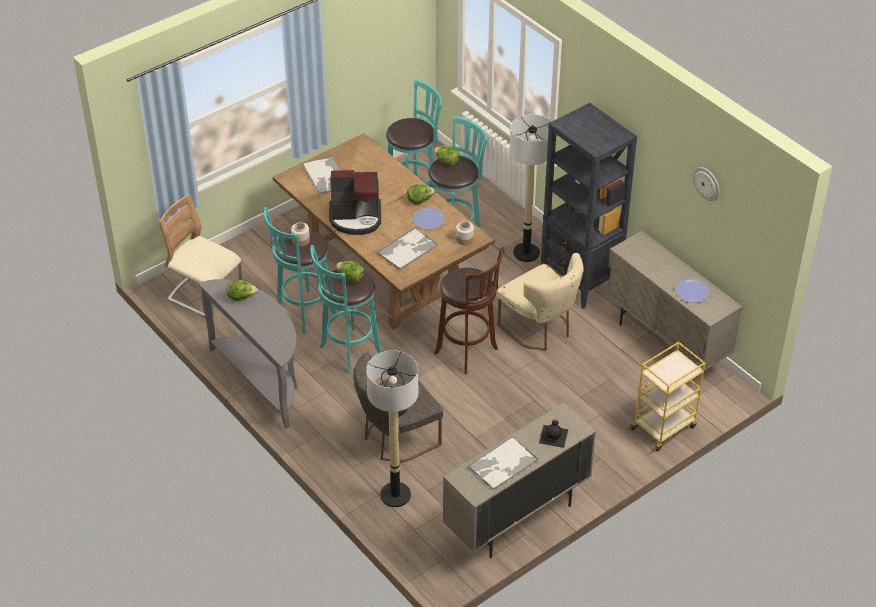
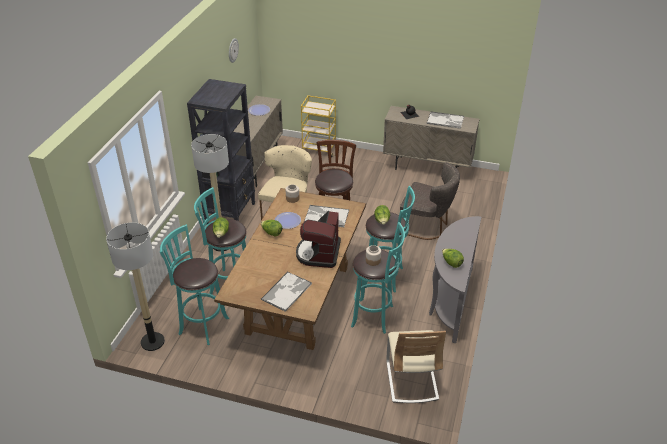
camera: 125 degrees left, 5 degrees down
(356, 218) = (319, 253): coffee machine -> coffee machine turned 135 degrees counterclockwise
(395, 495) = (461, 209): floor lamp -> floor lamp (152, 342)

